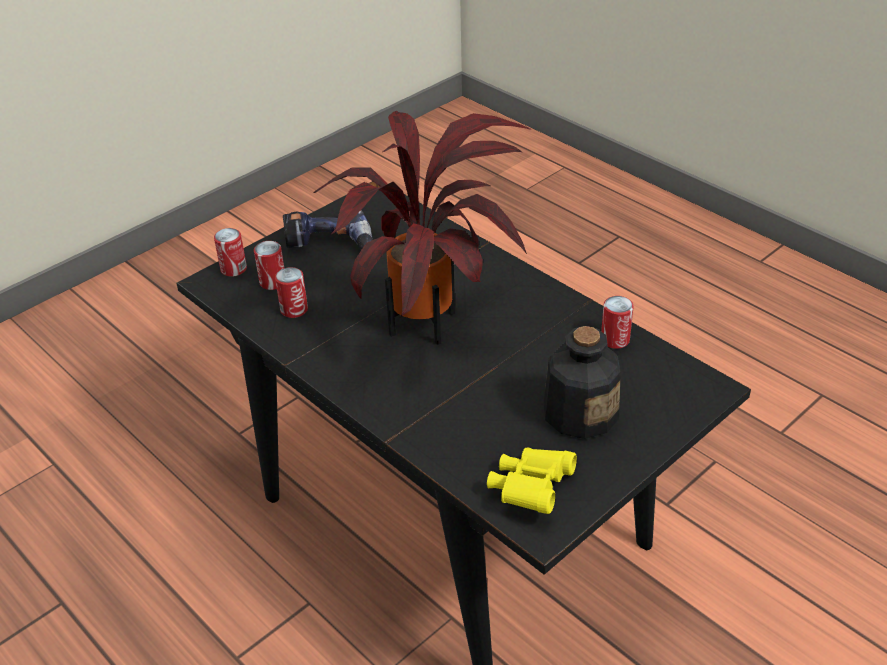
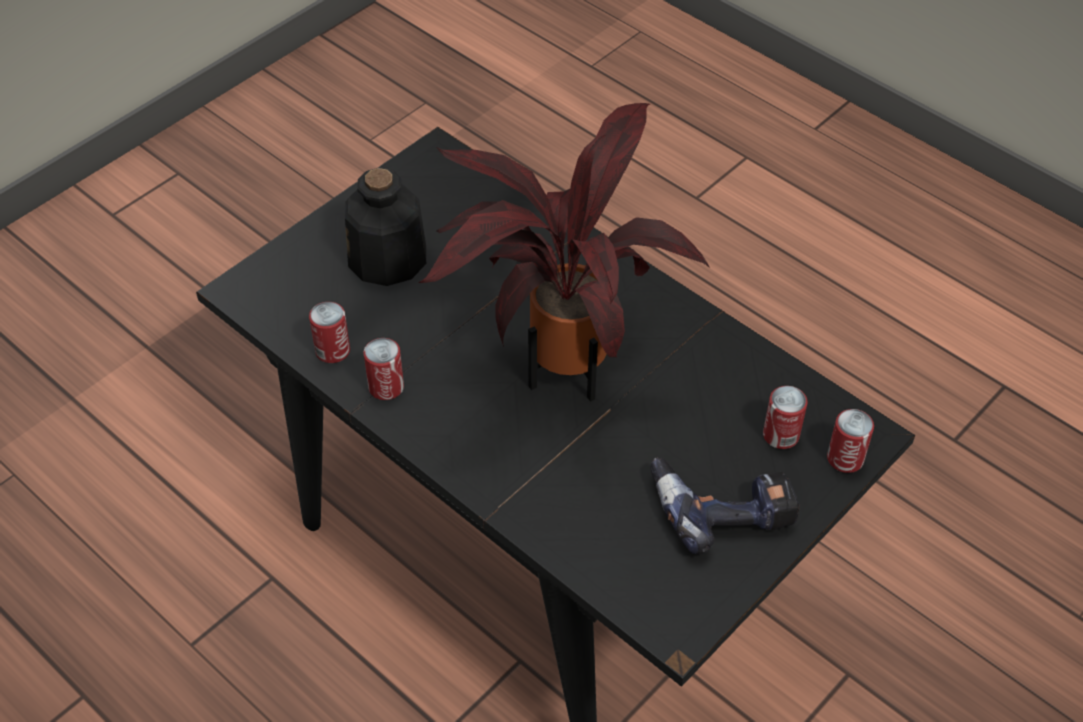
camera: 175 degrees right, 10 degrees up
(294, 310) = (736, 389): can -> can (386, 387)
(530, 489) = (445, 183): yellow binoculars -> none

